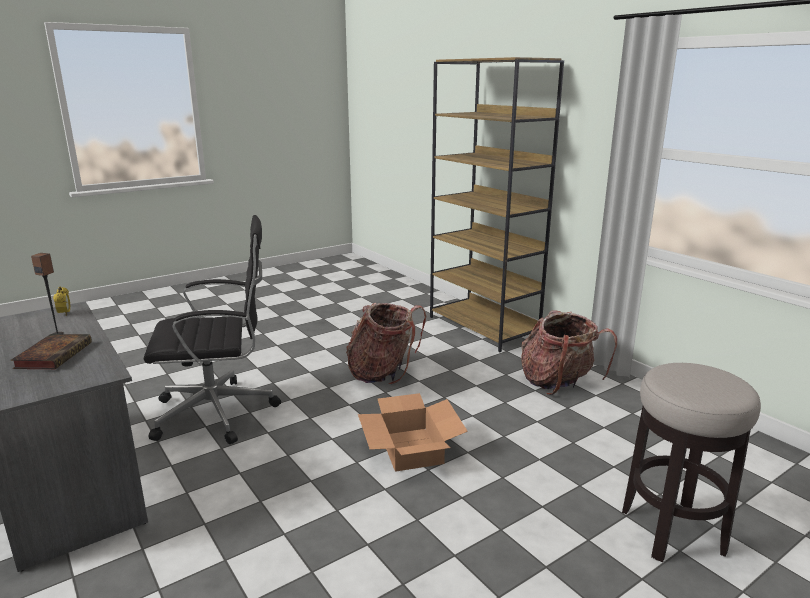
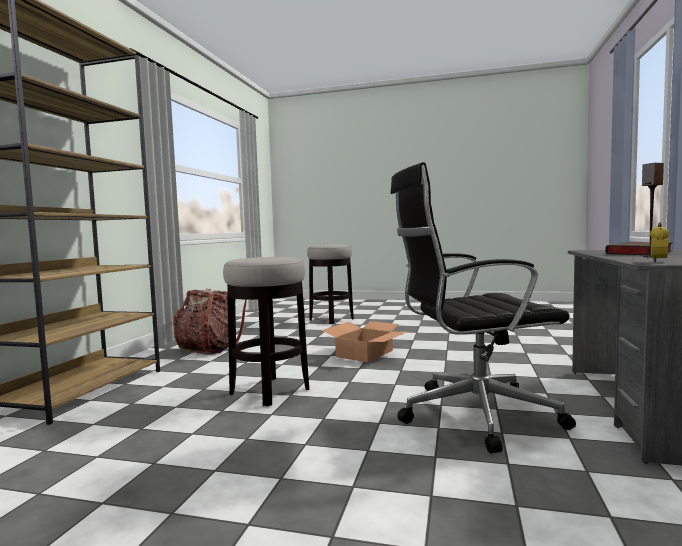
camera: 130 degrees left, 15 degrees down
(219, 412) = (473, 415): black office chair -> black office chair turned 45 degrees counterclockwise
(383, 372) = (269, 391): backpack -> stool

